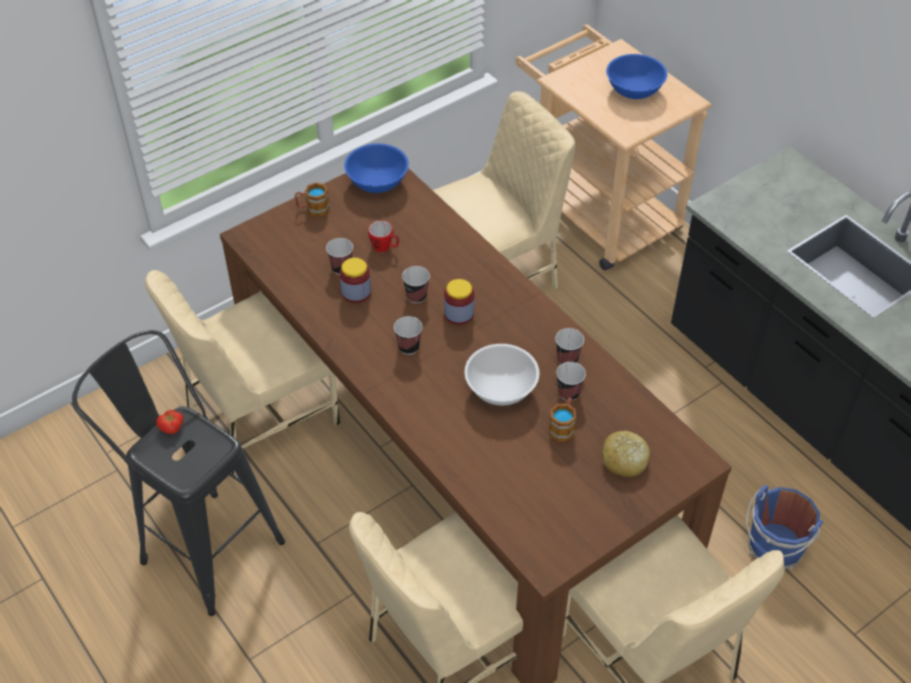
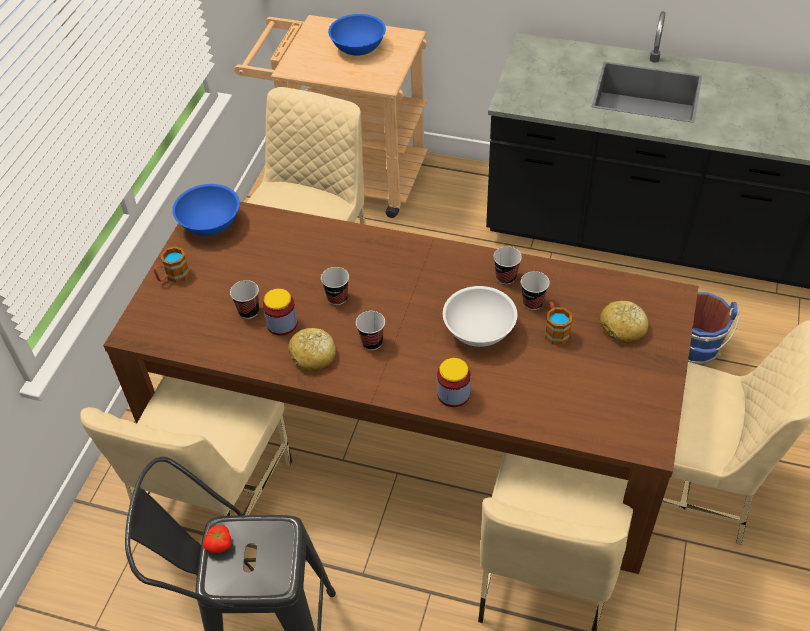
camera: 35 degrees left, 0 degrees up
(356, 330) = (313, 355): none -> bread
(385, 247) = (270, 273): mug -> none
(459, 314) = (386, 291): jar -> jar (453, 394)

